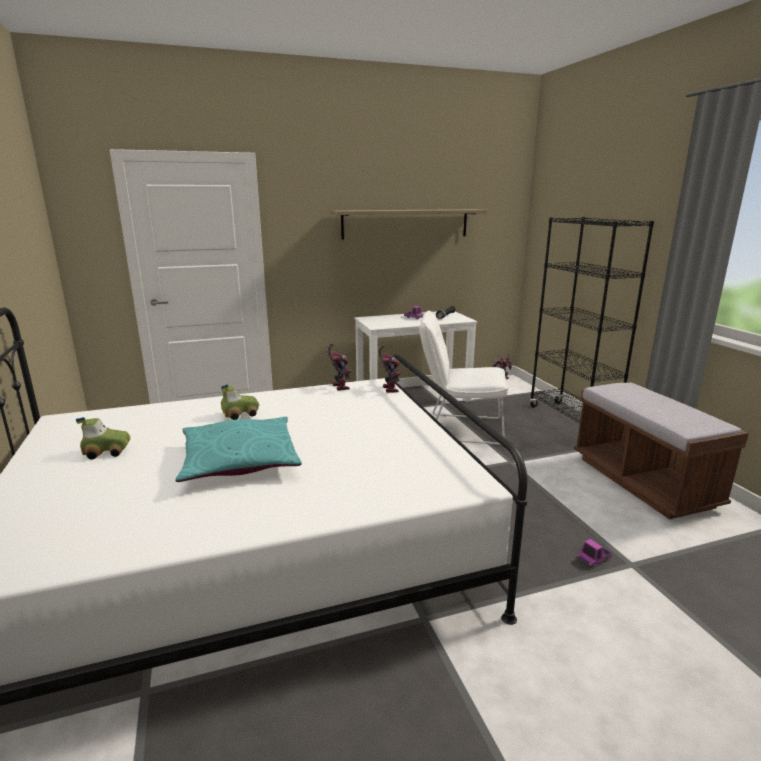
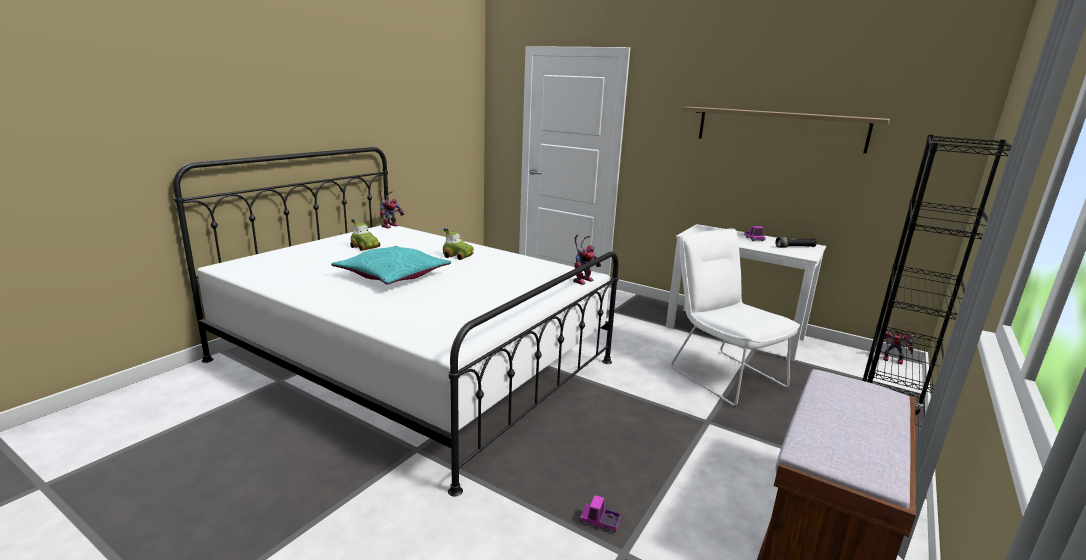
camera: 50 degrees right, 0 degrees up
(338, 386) = (555, 265): toy robot -> toy robot (390, 226)

